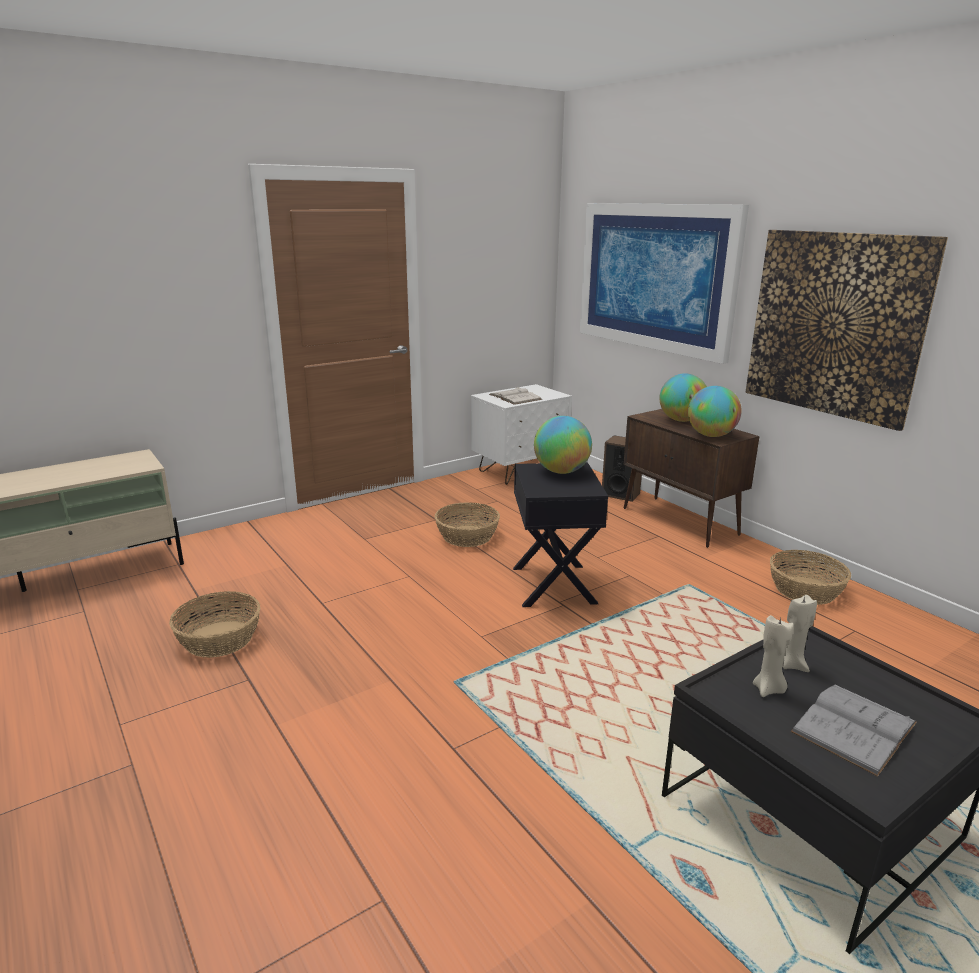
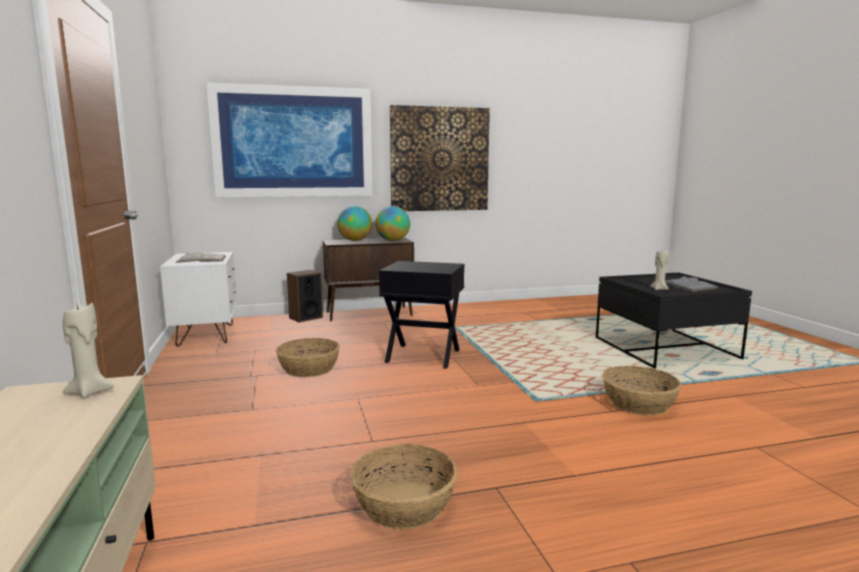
camera: 70 degrees left, 10 degrees down
(561, 471) = (410, 265): globe -> none
(792, 664) = (637, 284): beige candle -> beige candle (89, 392)
(805, 590) = (479, 310): basket -> basket (639, 403)

